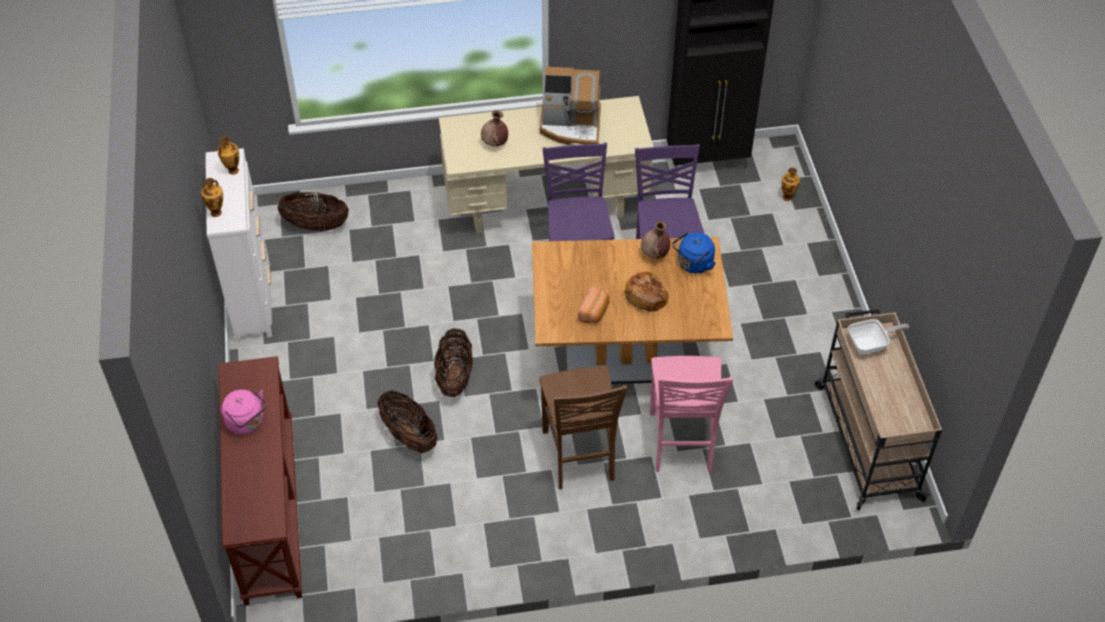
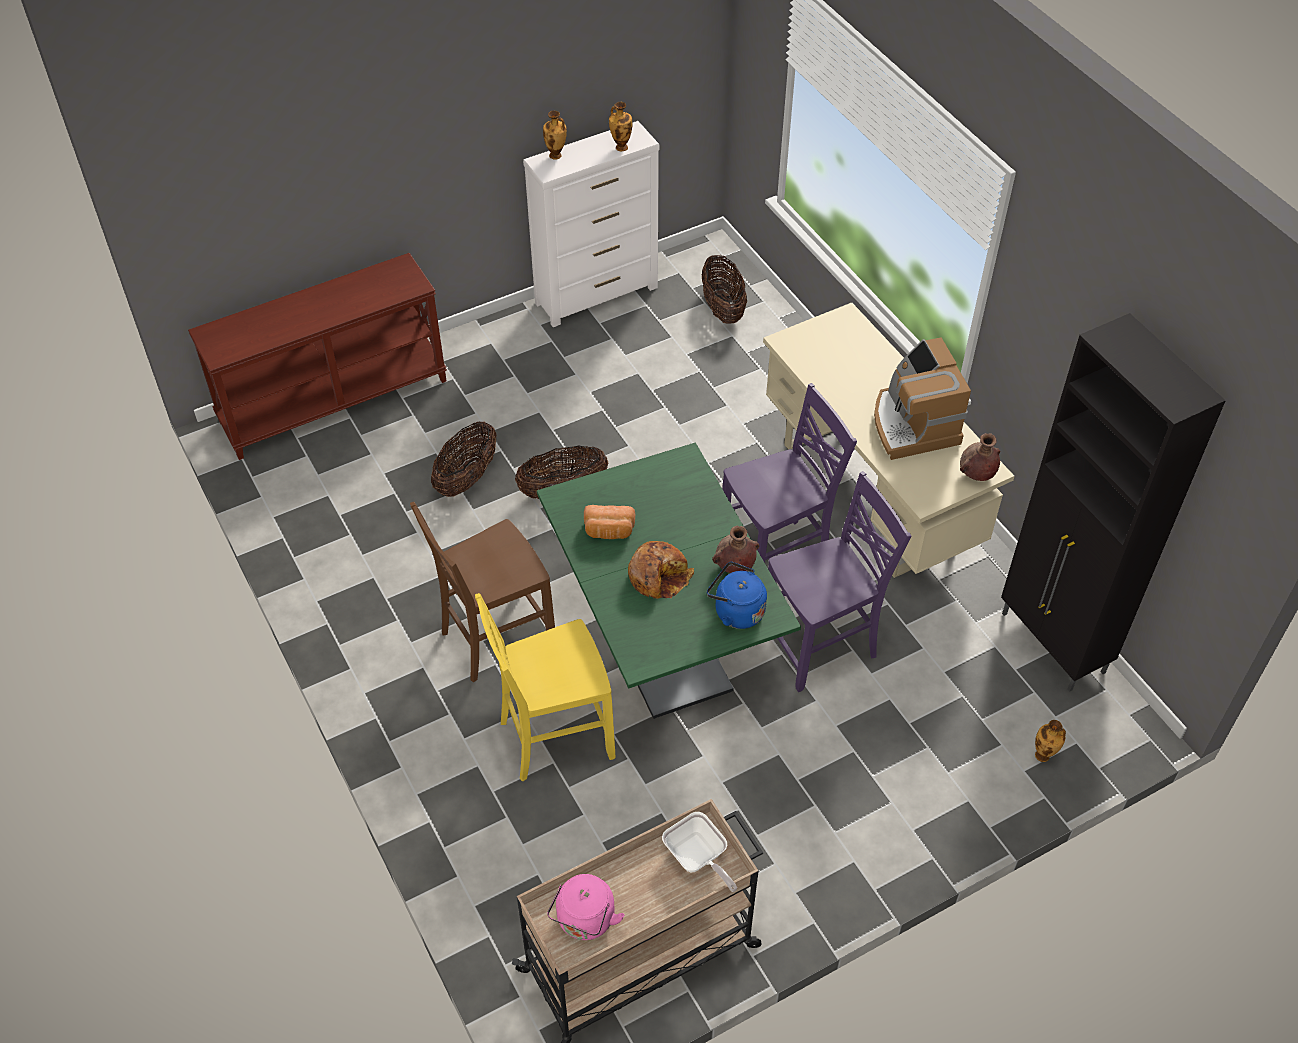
camera: 70 degrees right, 0 degrees up
(247, 422) = (341, 297): pink kettle -> pink kettle (585, 921)
(495, 143) = (838, 363): brown vase -> brown vase (976, 474)
(625, 358) = (663, 643): brown dining table -> green dining table
(681, 443) = (553, 737): pink chair -> yellow chair

